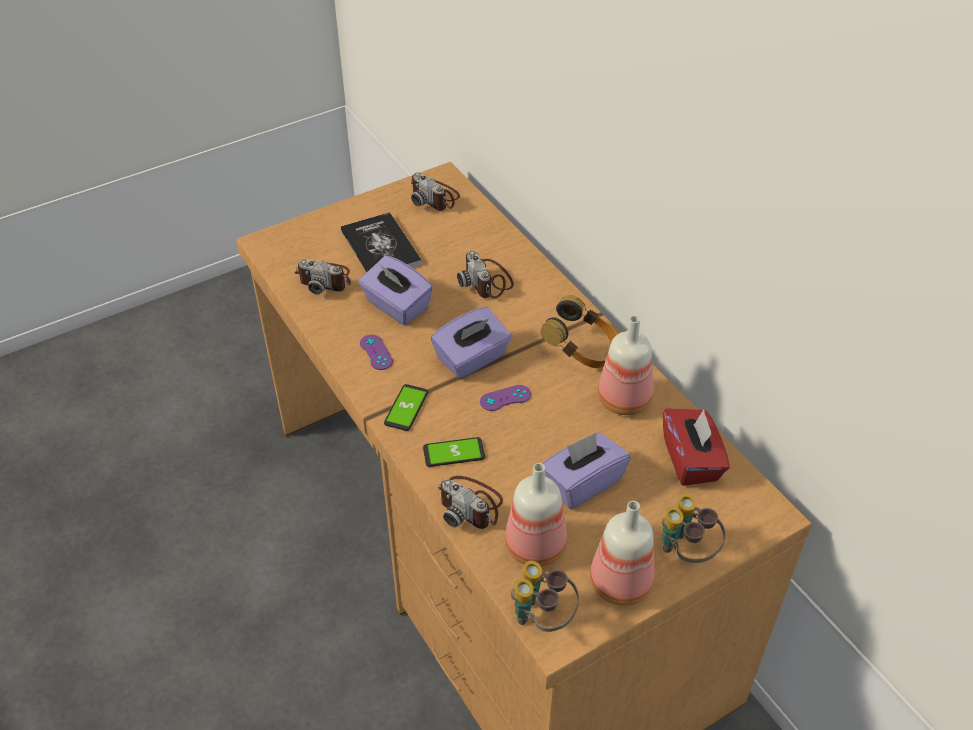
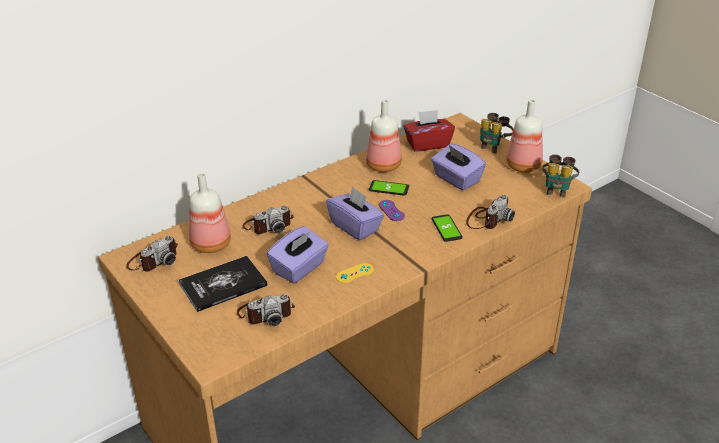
camera: 95 degrees left, 10 degrees down
(325, 279) = (266, 313): camera -> camera turned 60 degrees clockwise
(376, 352) = (354, 273): purple game controller -> yellow game controller
(406, 408) = (410, 253): phone -> phone (389, 188)
(537, 545) = (509, 193): bottle -> bottle (210, 243)
(582, 351) = (341, 182): headphones -> none

